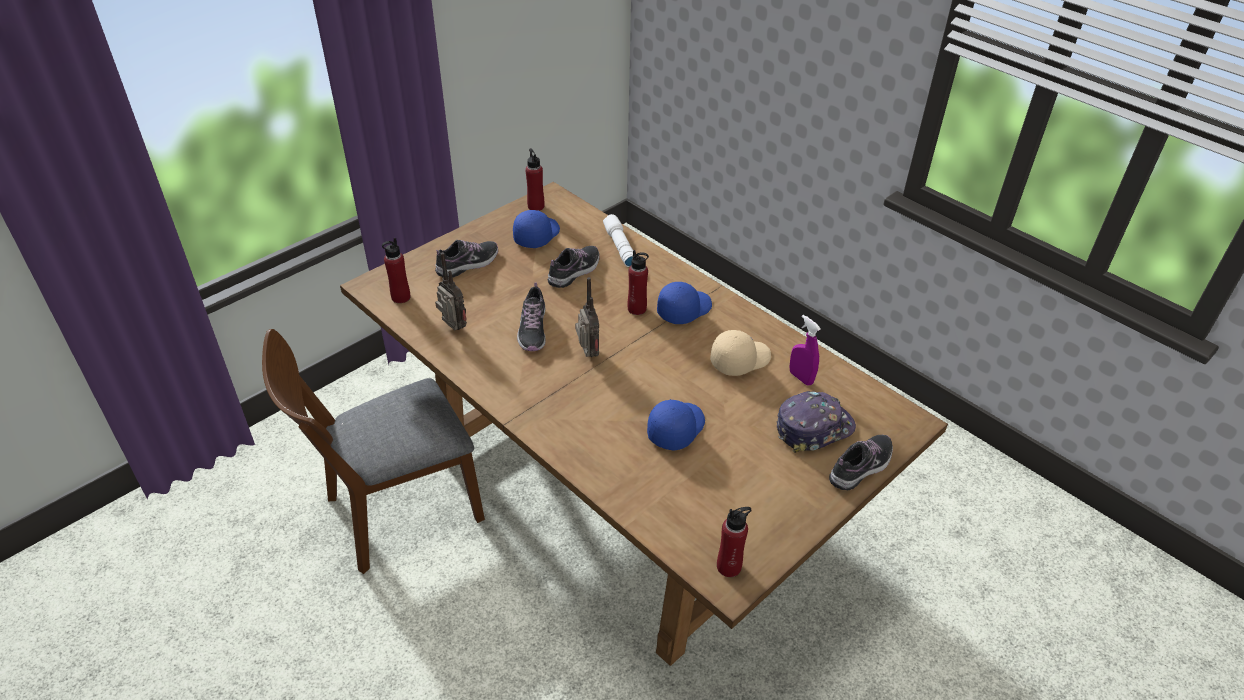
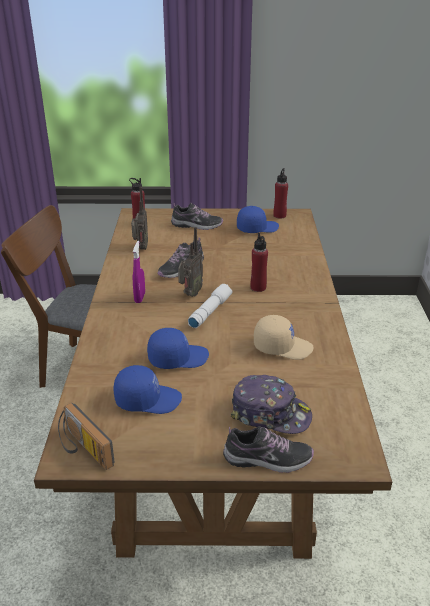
camera: 45 degrees right, 10 degrees down
(574, 271) = (251, 253): shoe -> none
(619, 246) = (299, 253): white flashlight -> white flashlight (209, 311)
(683, 309) = (289, 302): blue cap -> blue cap (148, 399)
(729, 566) = (82, 449): red bottle -> radio
(801, 378) = (310, 380): purple spray bottle -> purple spray bottle (140, 298)

